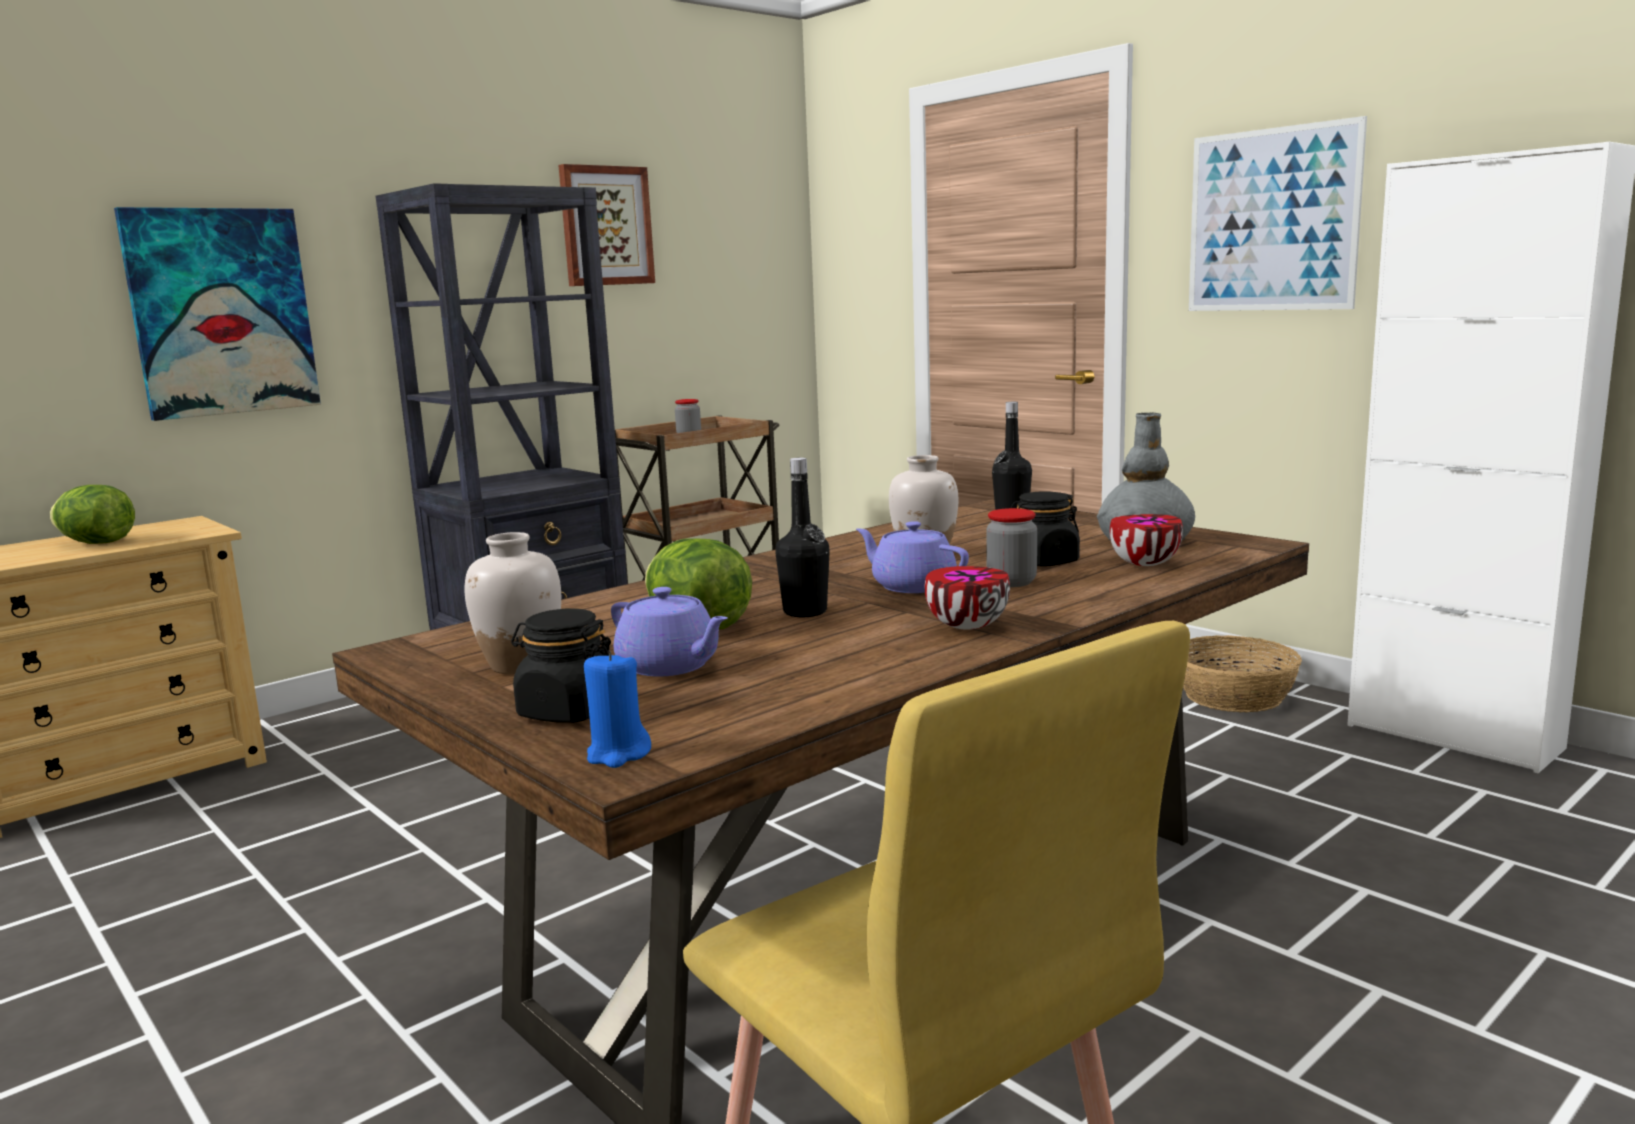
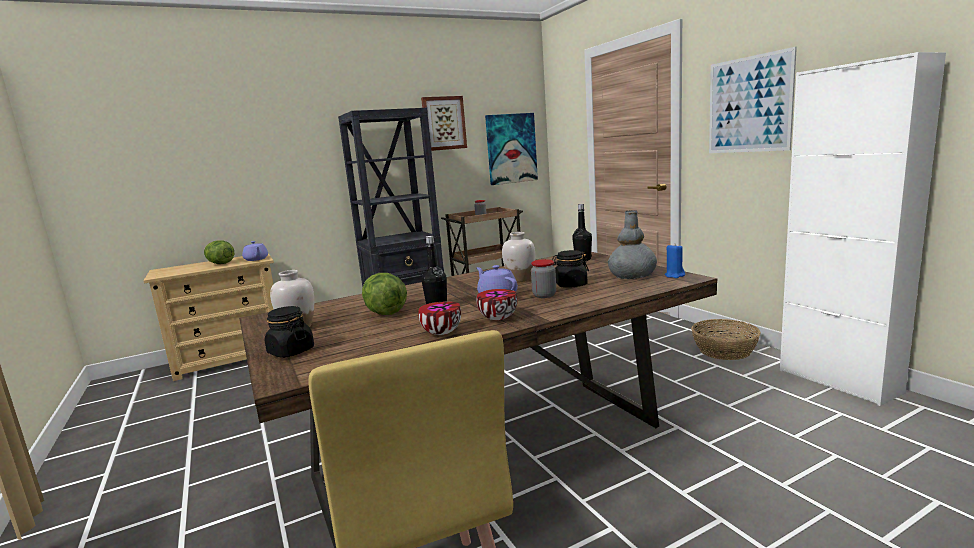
camera: 15 degrees right, 0 degrees up
(221, 312) = (275, 168): picture -> picture (511, 148)
(618, 754) = (286, 374): blue candle -> blue candle (674, 275)
(670, 666) = (353, 332): purple teapot -> purple teapot (256, 259)
(1143, 564) = (617, 288): bowl -> bowl (441, 333)

